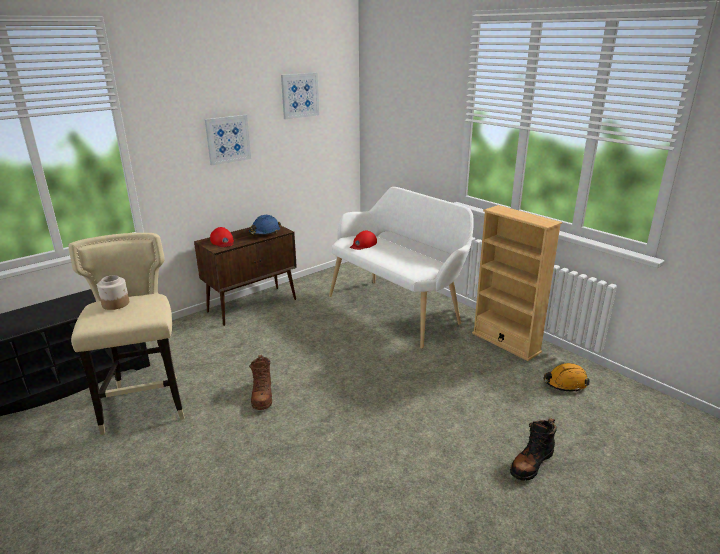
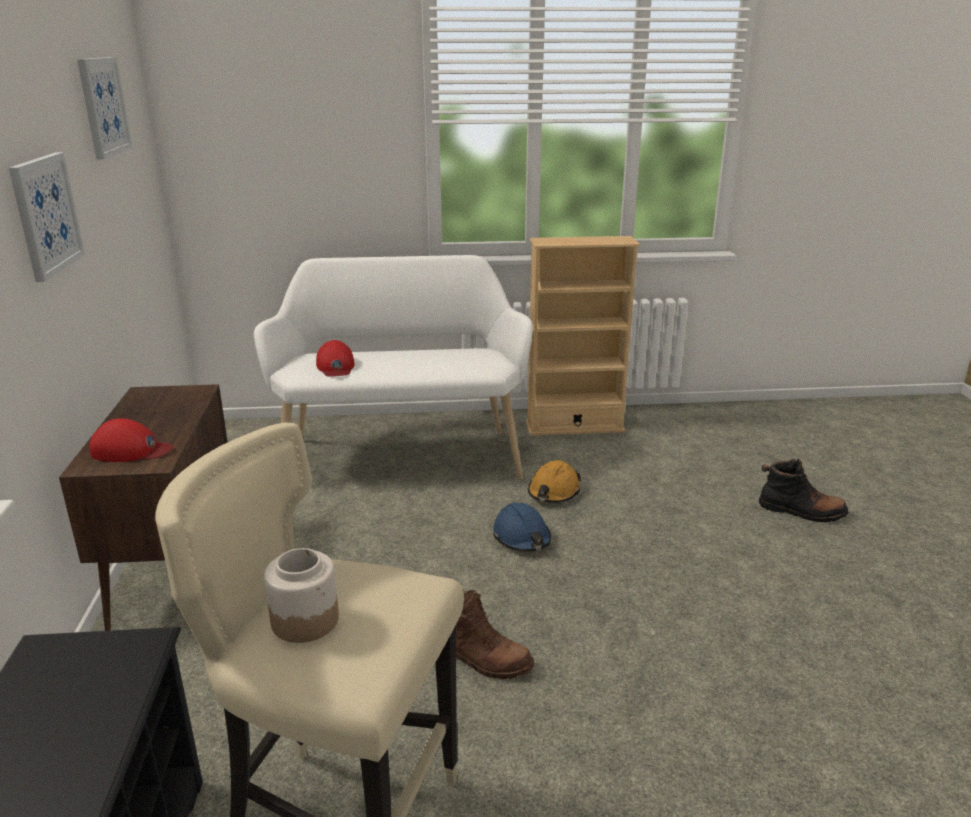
camera: 55 degrees left, 0 degrees up
(264, 232) = (169, 405): blue hard hat -> blue hard hat (522, 538)
(531, 463) = (801, 511): black boot -> black boot turned 60 degrees counterclockwise
(565, 383) = (685, 433): orange hard hat -> orange hard hat (553, 492)

